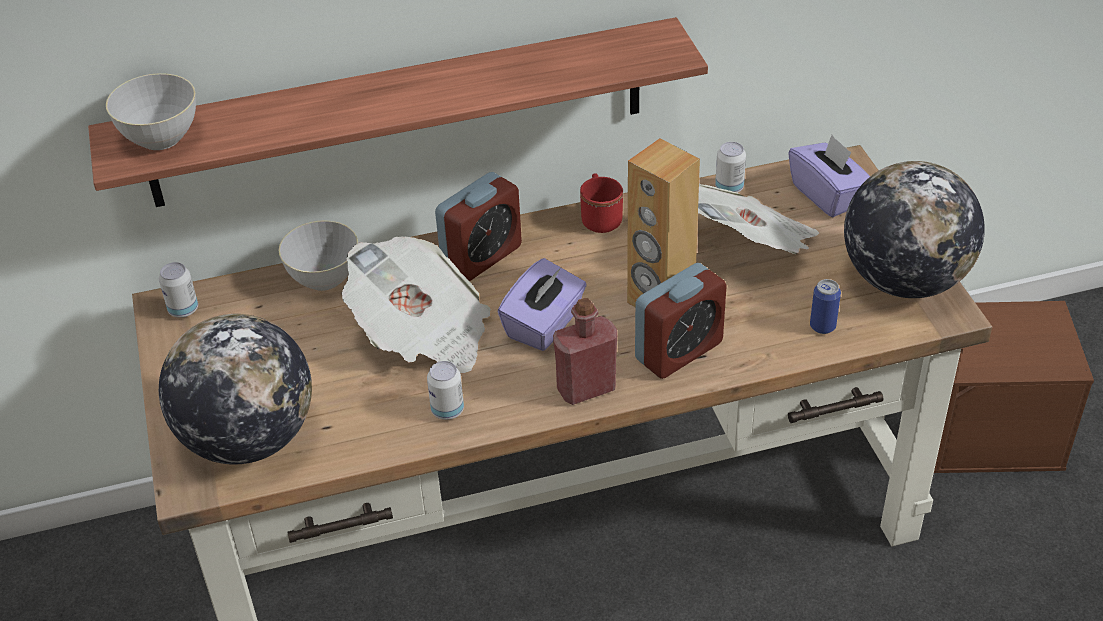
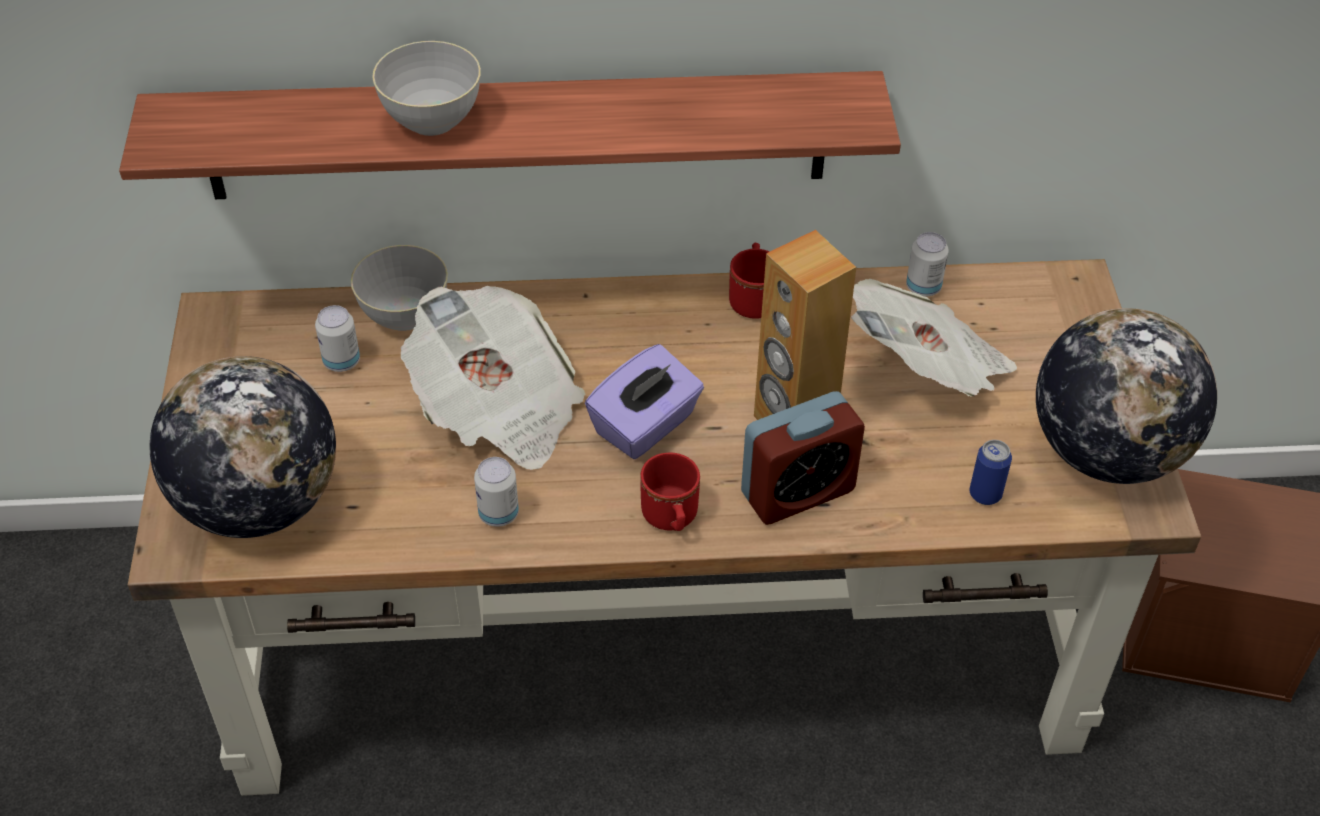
camera: 10 degrees right, 5 degrees up
(160, 138) = (213, 125): grey bowl -> grey bowl (432, 120)
(183, 310) = (233, 324): can -> can (341, 361)
(481, 257) = (597, 322): alarm clock -> none
(586, 388) = (671, 519): red bottle -> red mug
(828, 195) = (1044, 319): purple tissue box -> none

